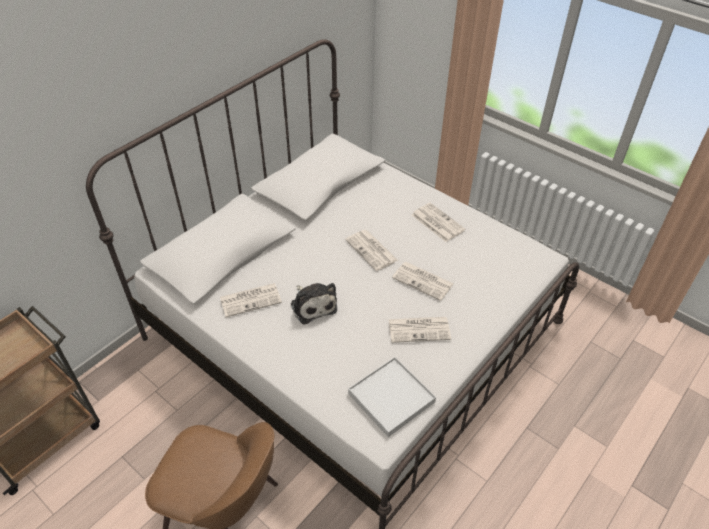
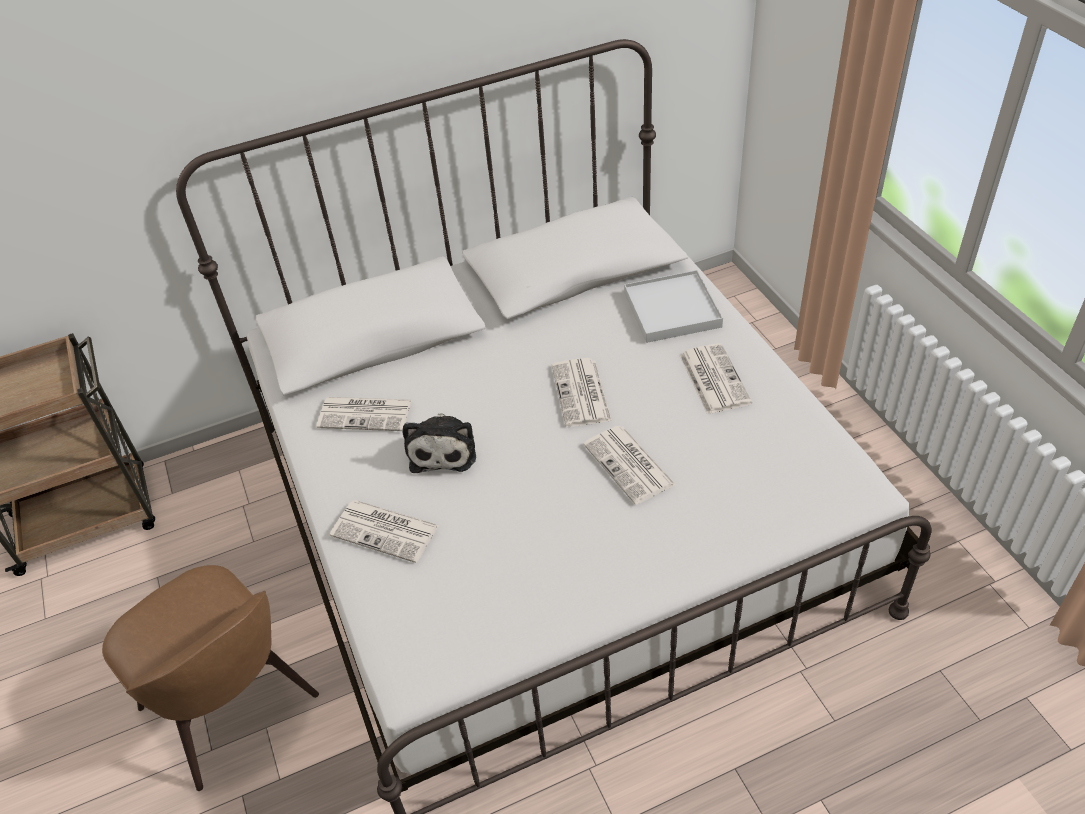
camera: 30 degrees right, 0 degrees up
(391, 398) = (463, 627): white tray -> white tray (672, 310)
(420, 329) = (575, 538): newspaper -> newspaper (386, 531)

